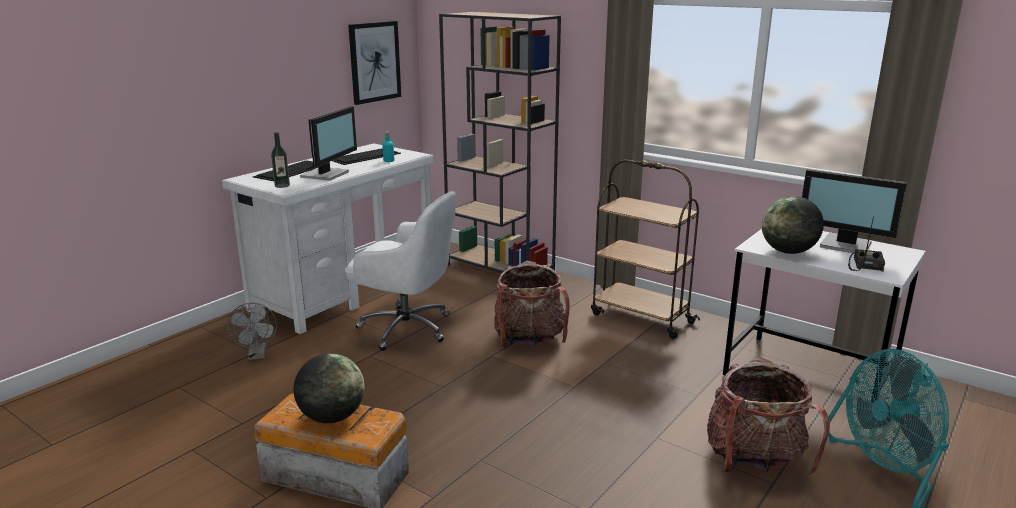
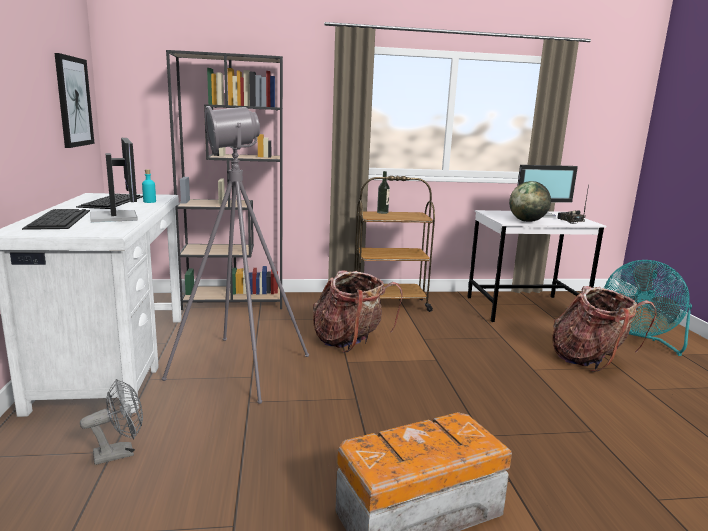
camera: 45 degrees left, 5 degrees down
(257, 355) = (120, 453): grey fan -> grey fan turned 60 degrees counterclockwise
(282, 185) = (92, 230): bottle -> bottle (382, 212)
(332, 417) = (424, 444): globe -> none
(405, 328) = (239, 368): white office chair -> grey floor lamp

